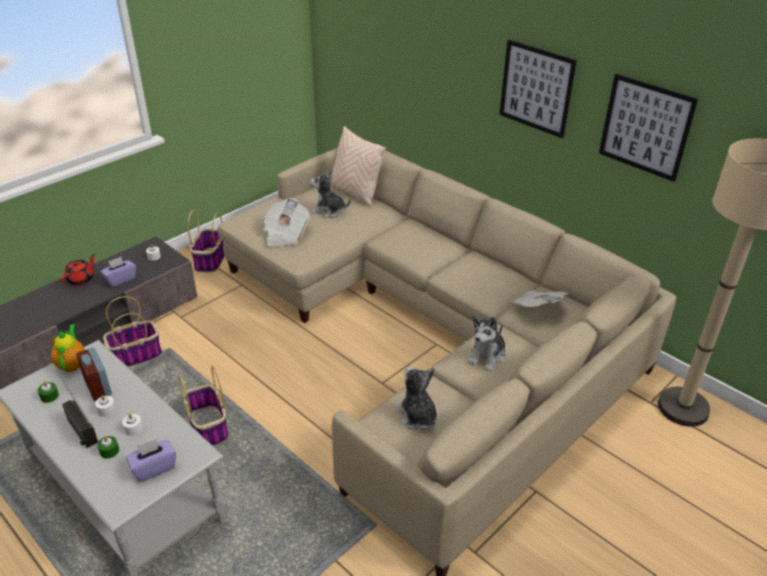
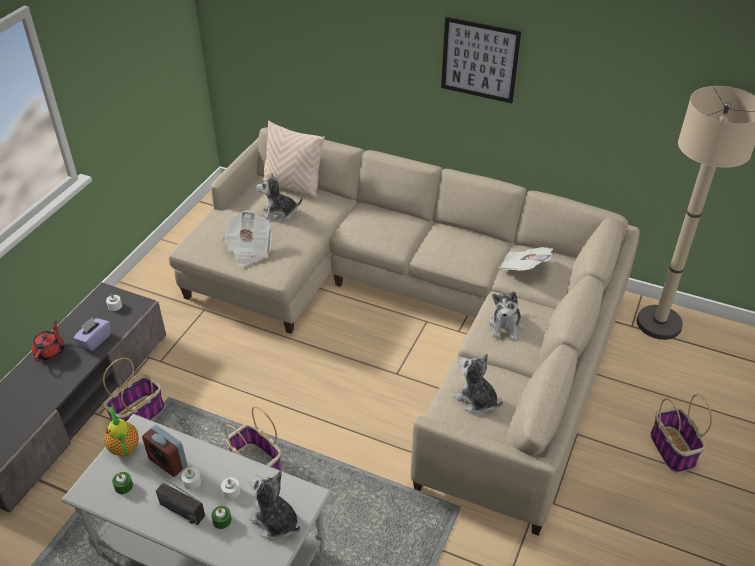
camera: 20 degrees left, 5 degrees up
(154, 468) = (275, 522): purple tissue box -> plush toy
(210, 261) = (155, 292): basket -> basket (673, 450)
(645, 127) = (596, 85): picture -> none

